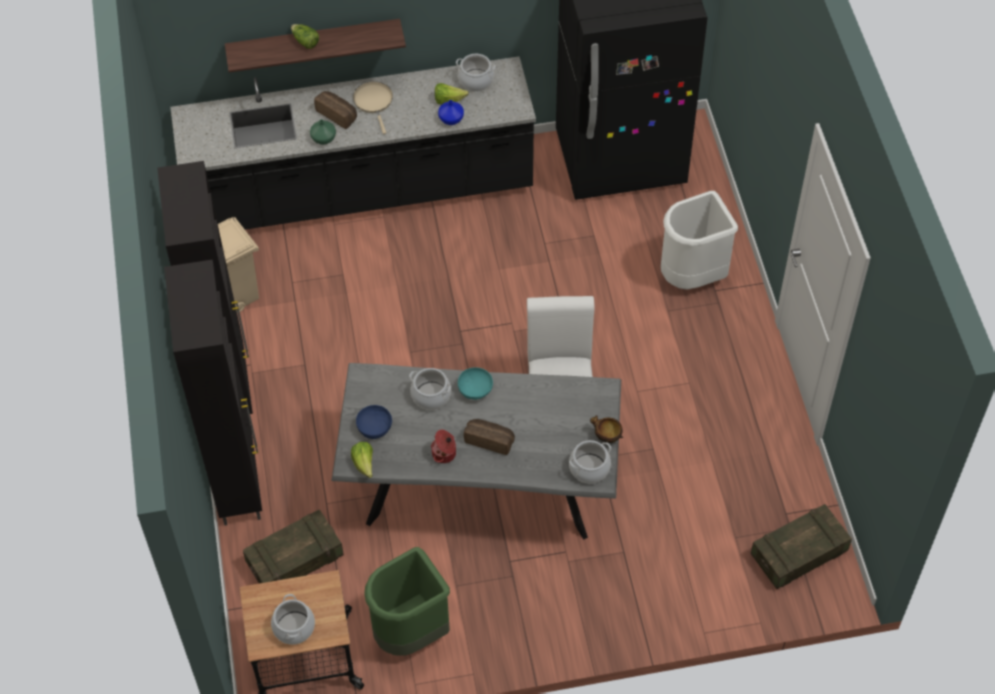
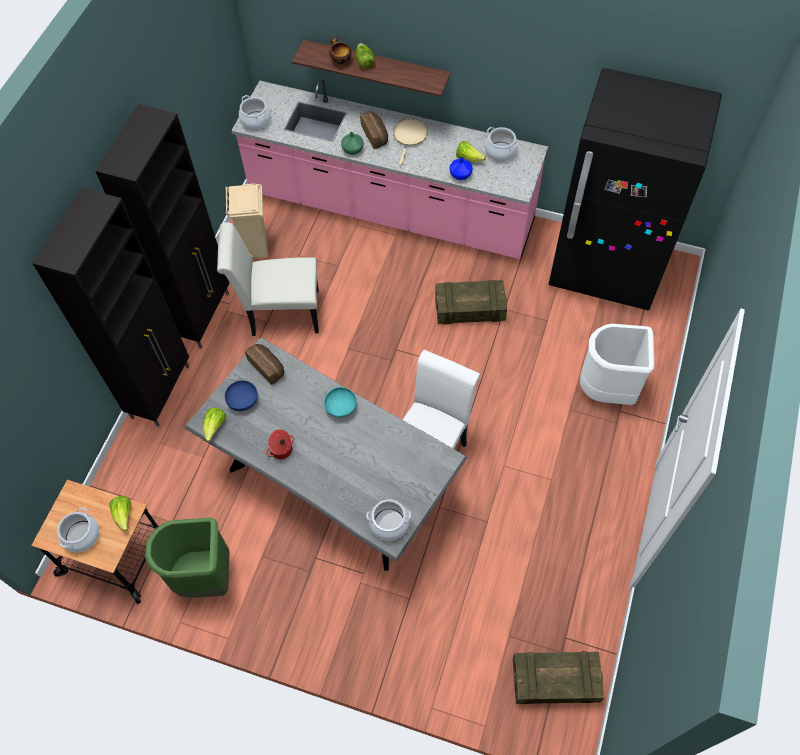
camera: 30 degrees right, 5 degrees up
(295, 560) = (161, 471): crate -> crate (470, 309)
(312, 350) = (279, 313): none -> white chair
(323, 589) = (124, 515): none -> lettuce
(361, 193) = (391, 210): black counter -> pink counter
(431, 396) = (303, 395): cooking pot -> cooking pot (256, 121)
(489, 440) = (324, 456): bread -> bread (268, 367)
(606, 437) = (421, 503): bowl -> bowl (340, 61)

